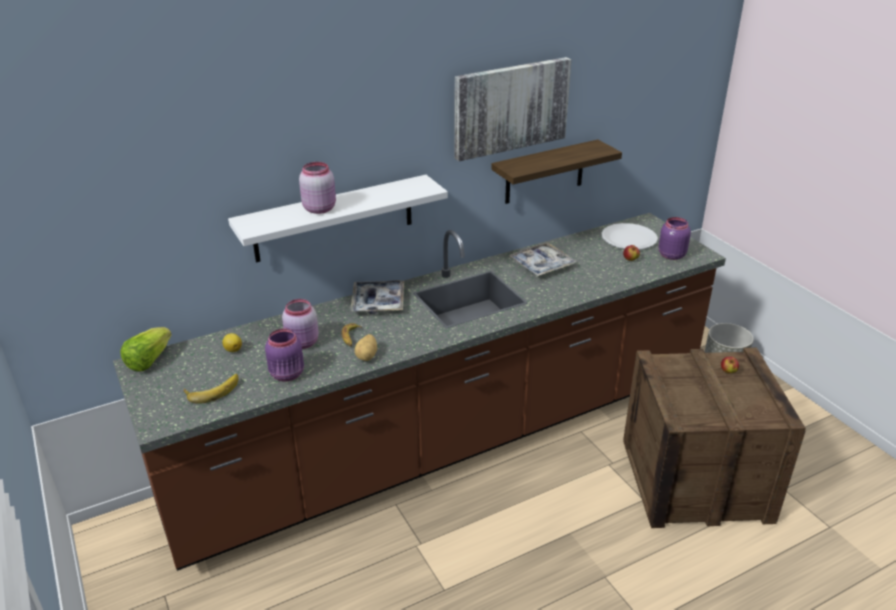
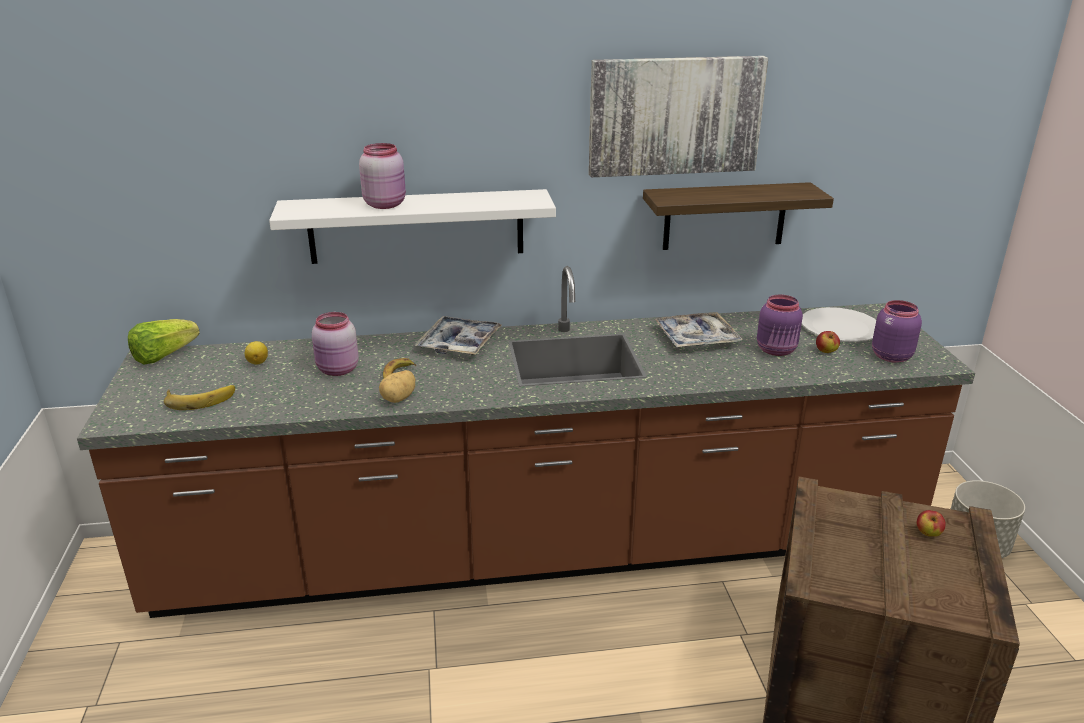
camera: 20 degrees right, 5 degrees down
(288, 374) = (293, 399): purple jar -> purple jar (777, 350)

